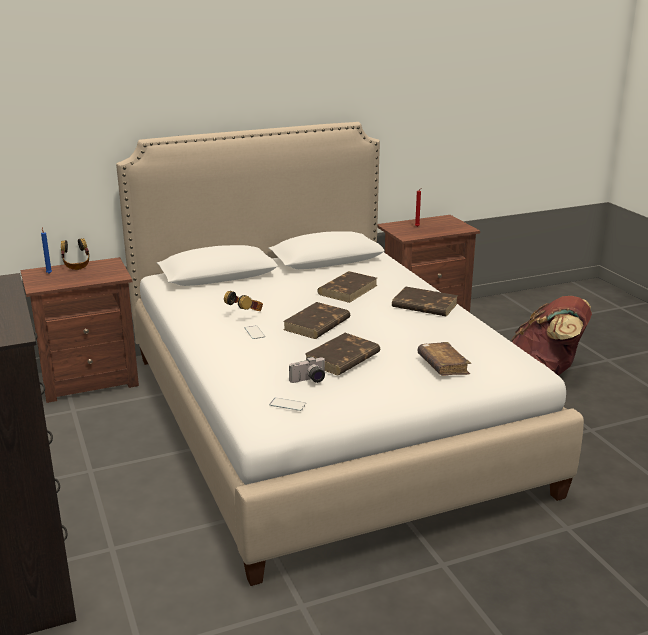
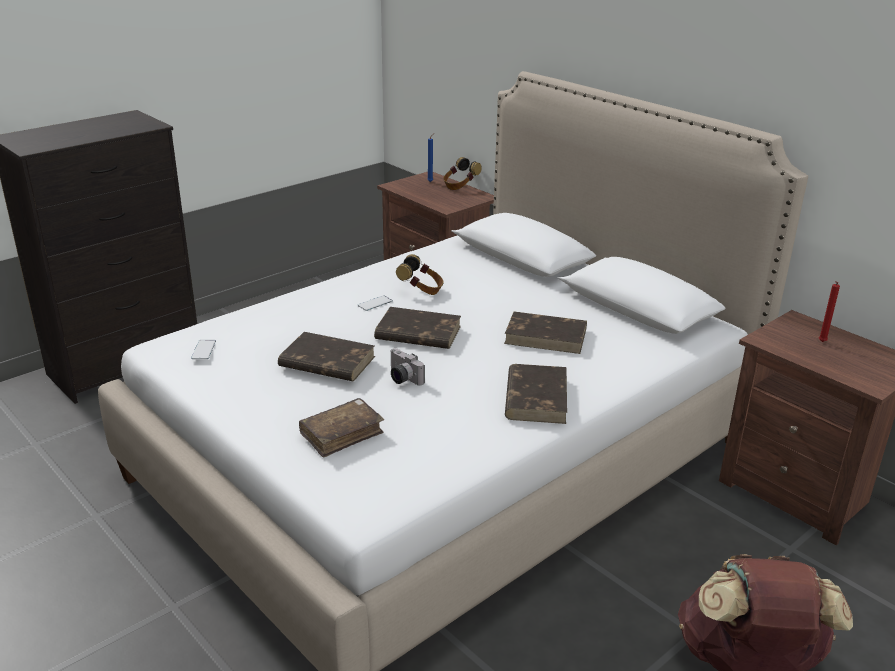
camera: 70 degrees right, 5 degrees up
(309, 380) = (261, 351): camera -> camera (402, 378)

